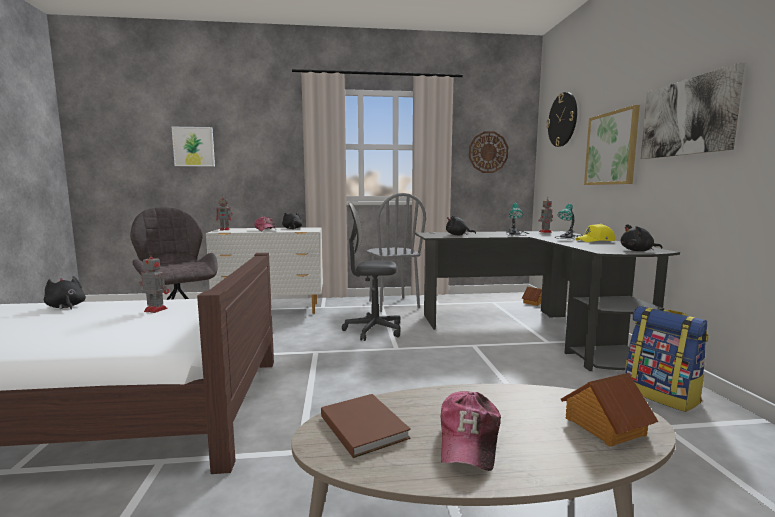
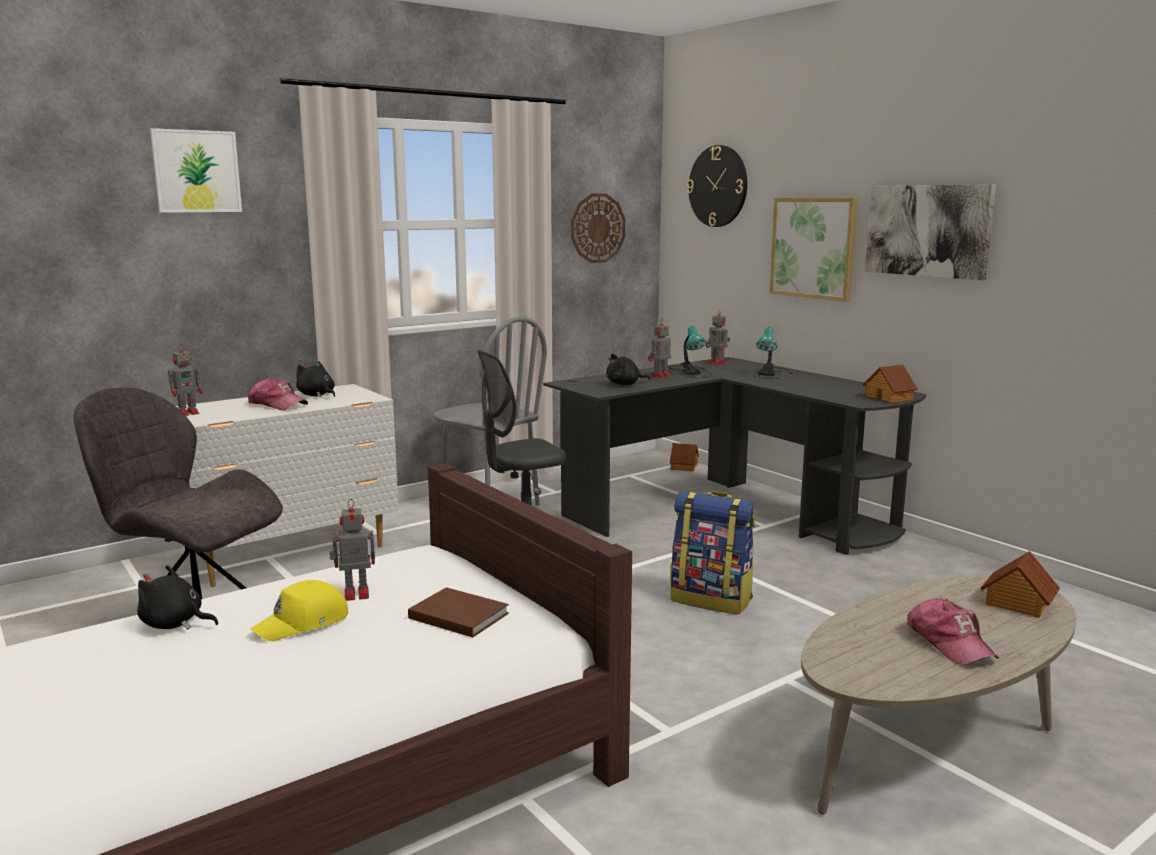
camera: 30 degrees left, 5 degrees up
(194, 146) = (64, 235): picture -> picture (196, 171)
(363, 425) = (857, 657): brown book -> brown book (457, 615)
(490, 234) = (659, 376): none -> toy robot
(595, 241) = (813, 380): yellow cap -> yellow cap (303, 623)
(638, 251) = (889, 397): black plush toy -> toy house
(662, 395) = (933, 567): backpack -> backpack (712, 599)

